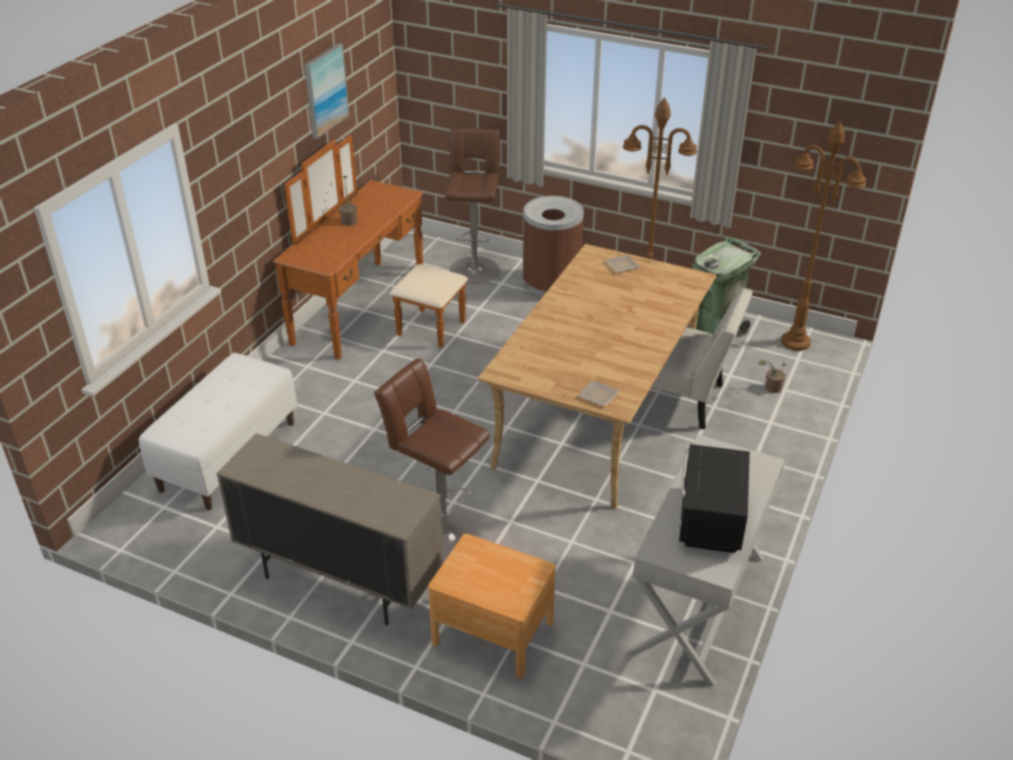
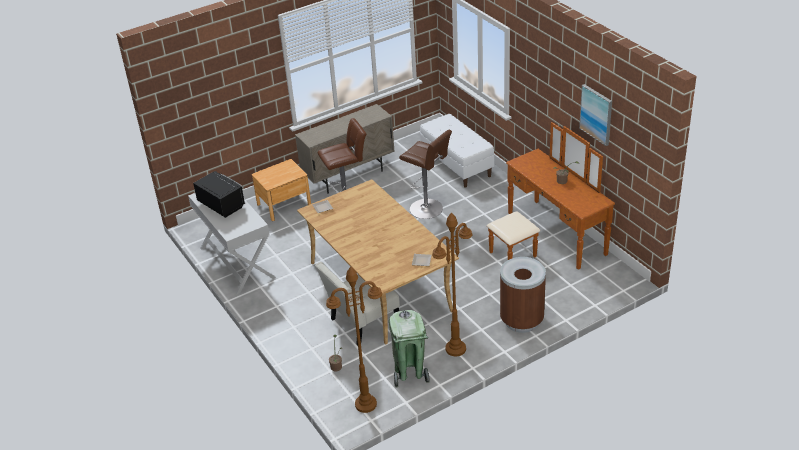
camera: 125 degrees right, 0 degrees up
(474, 267) = (570, 294): brown stool -> brown stool (428, 209)

